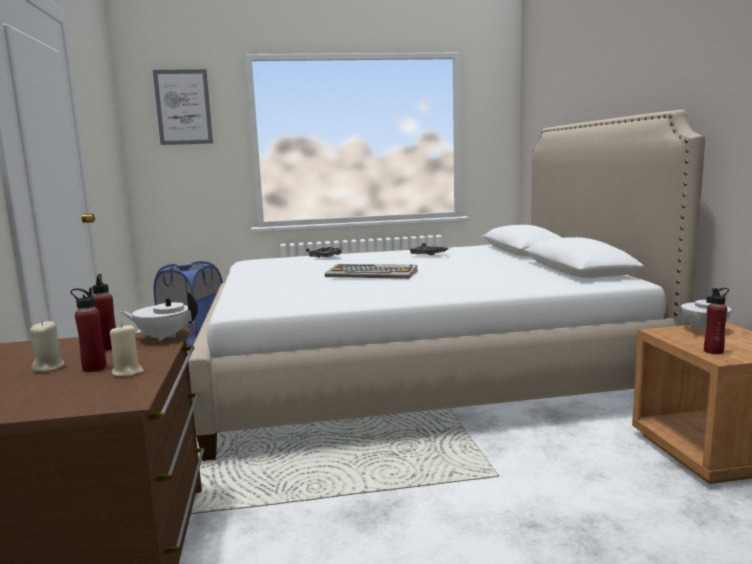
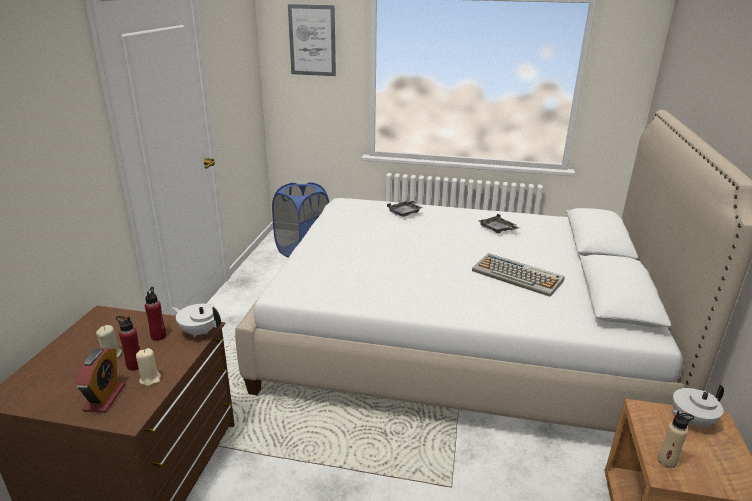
camera: 20 degrees right, 15 degrees up
(72, 393) = (105, 398): none -> alarm clock
(372, 274) = (422, 257): keyboard -> keyboard (518, 276)
(713, 351) = (667, 461): red bottle -> beige bottle

